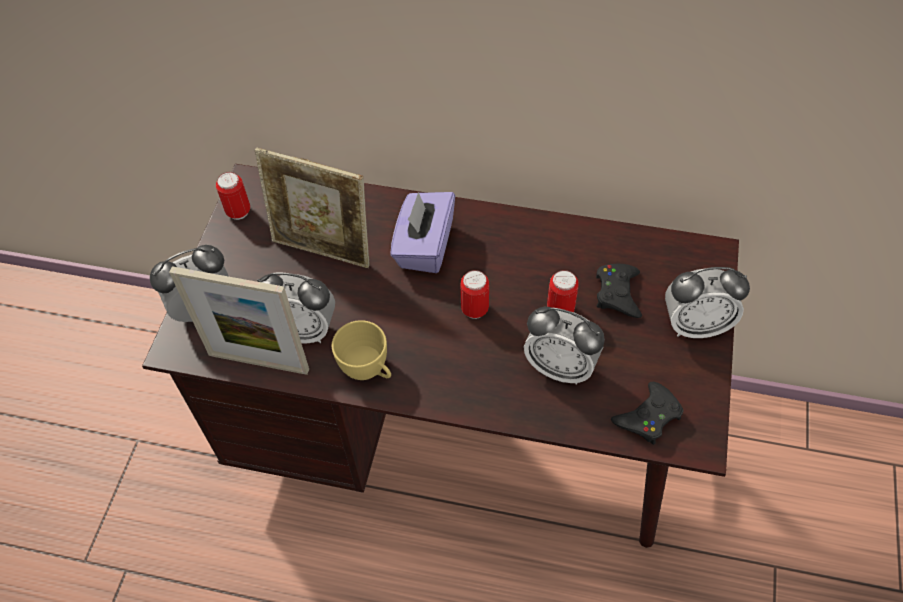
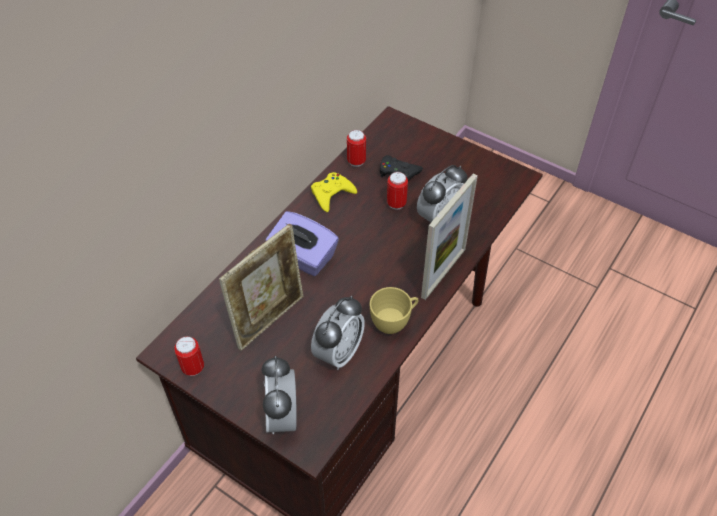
camera: 70 degrees left, 5 degrees down
(258, 362) = (353, 390): picture frame -> picture frame (443, 273)
(474, 309) = (373, 247): can -> can (356, 161)
(538, 237) = (332, 194): none -> yellow game controller
(648, 417) = (493, 191): black game controller -> none
(695, 325) = (439, 147): alarm clock -> none

